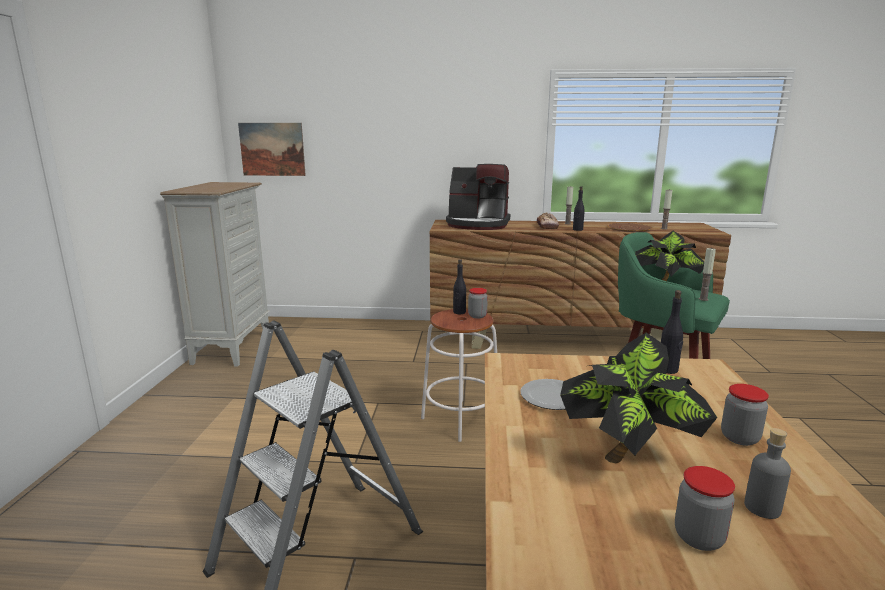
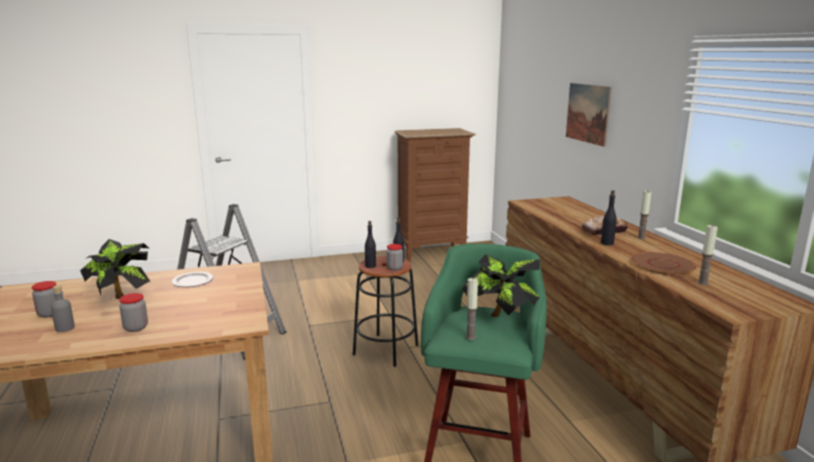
camera: 70 degrees right, 0 degrees up
(234, 348) = (433, 254): white dresser -> brown dresser
(272, 149) = (514, 107): picture -> picture (587, 113)
(460, 419) = (386, 350): white stool -> black stool
(478, 224) = (565, 209): coffee machine -> none
(668, 370) = (240, 310): black bottle -> black bottle (370, 266)

